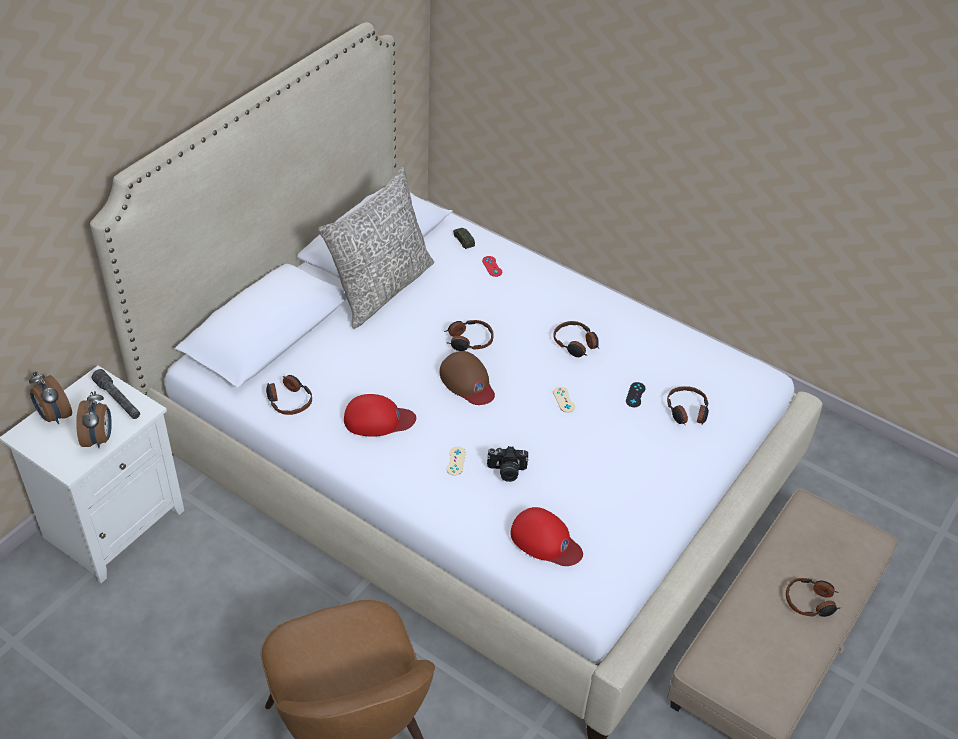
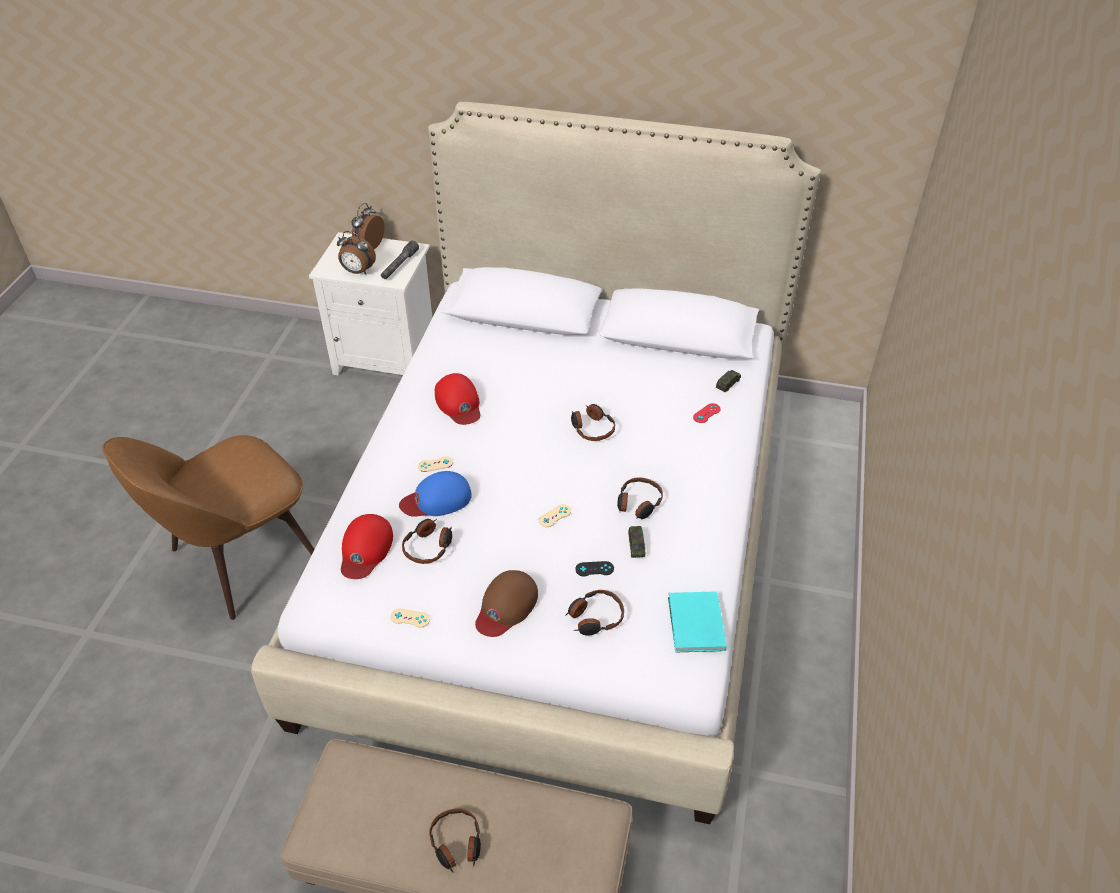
camera: 70 degrees right, 0 degrees up
(99, 439) = (357, 271): alarm clock -> alarm clock turned 45 degrees clockwise
(288, 400) = (453, 348): headphones -> headphones (429, 546)
(381, 288) = (621, 354): grey pillow -> none
(467, 382) = (536, 442): brown cap -> brown cap (506, 606)
(506, 471) = (437, 499): camera -> blue cap
(621, 362) = (636, 546): none -> toy car
(640, 531) = (410, 618): none -> beige game controller
(715, 358) = (695, 625): none -> turquoise book

